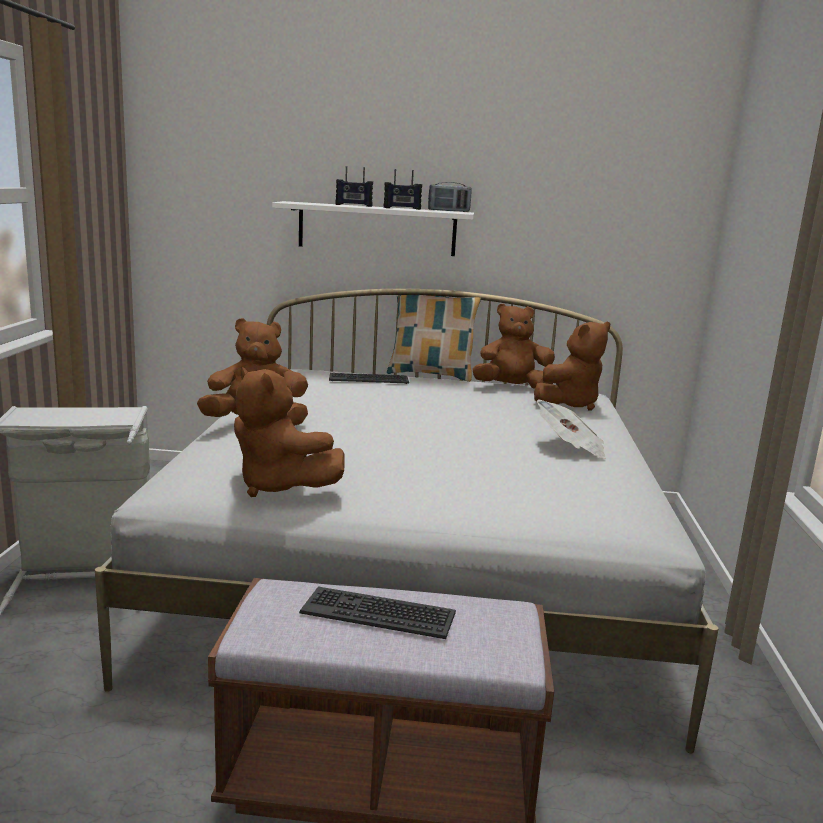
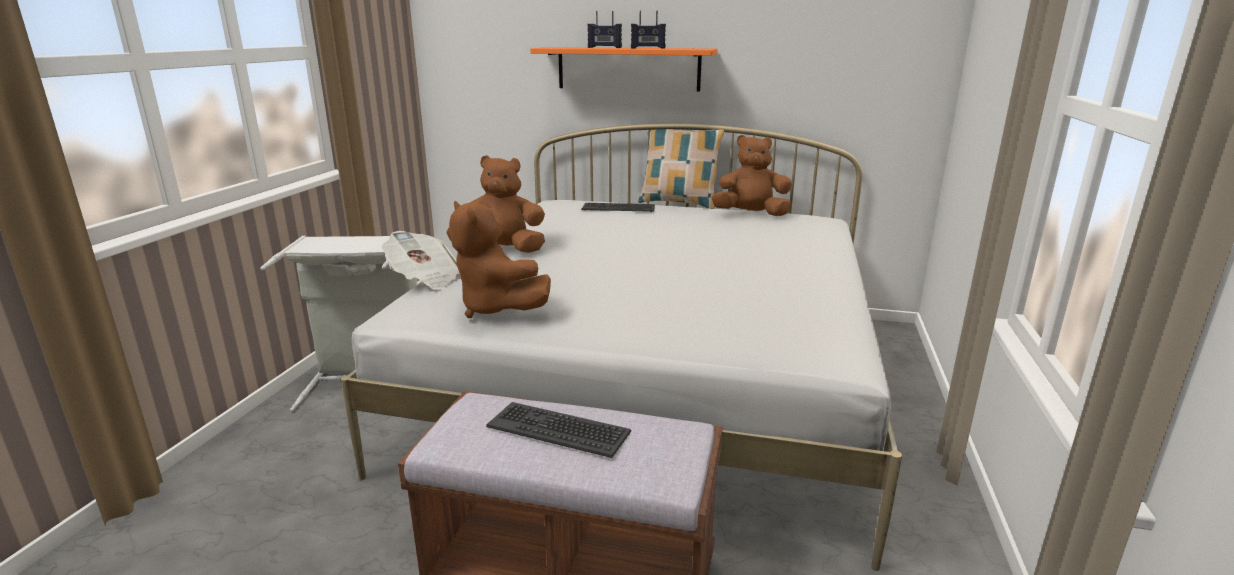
camera: 10 degrees right, 5 degrees up
(377, 229) = (628, 69): white shelf -> orange shelf
(448, 211) = (692, 48): radio -> none
(570, 404) = (801, 229): brown plush toy -> none
(570, 448) = (786, 273): newspaper -> newspaper (425, 278)

